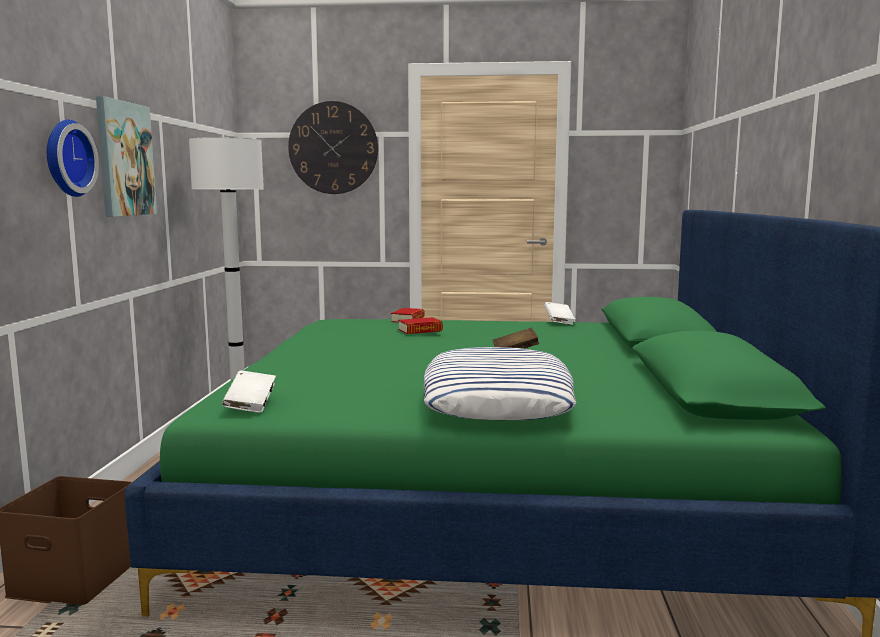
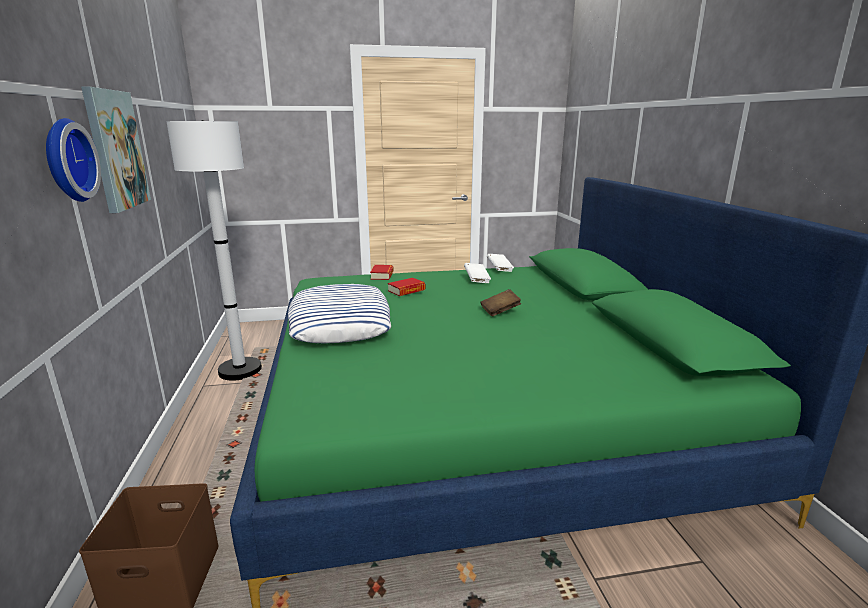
camera: 15 degrees left, 10 degrees up
(250, 405) = (329, 410): white book -> white book (477, 280)
(333, 148) = (286, 120): wall clock -> none
(497, 398) = (531, 371): pillow -> pillow (340, 322)

